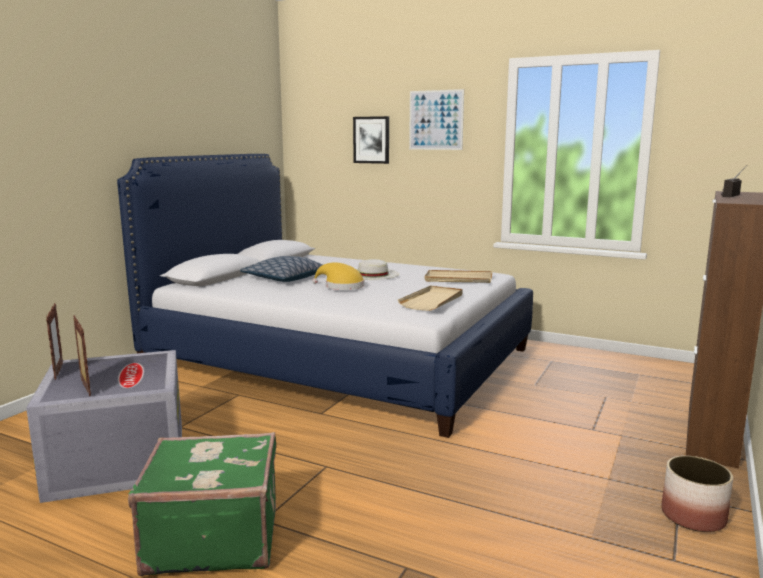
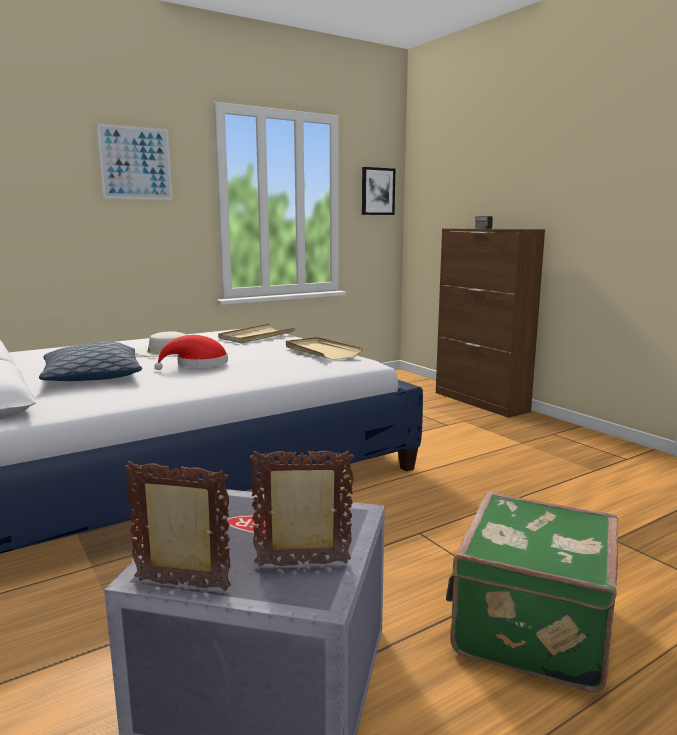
camera: 60 degrees left, 0 degrees up
(341, 286) = (198, 364): yellow hat -> red hat
(371, 140) = (42, 184): picture -> picture (377, 191)
(693, 516) = (580, 439): planter -> none

